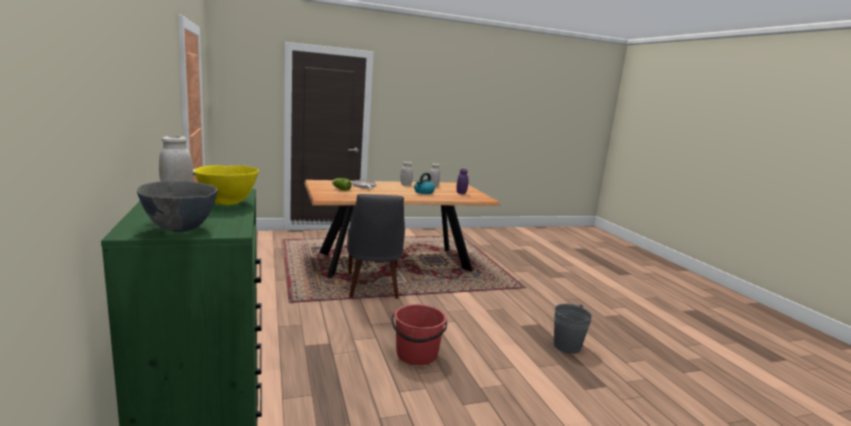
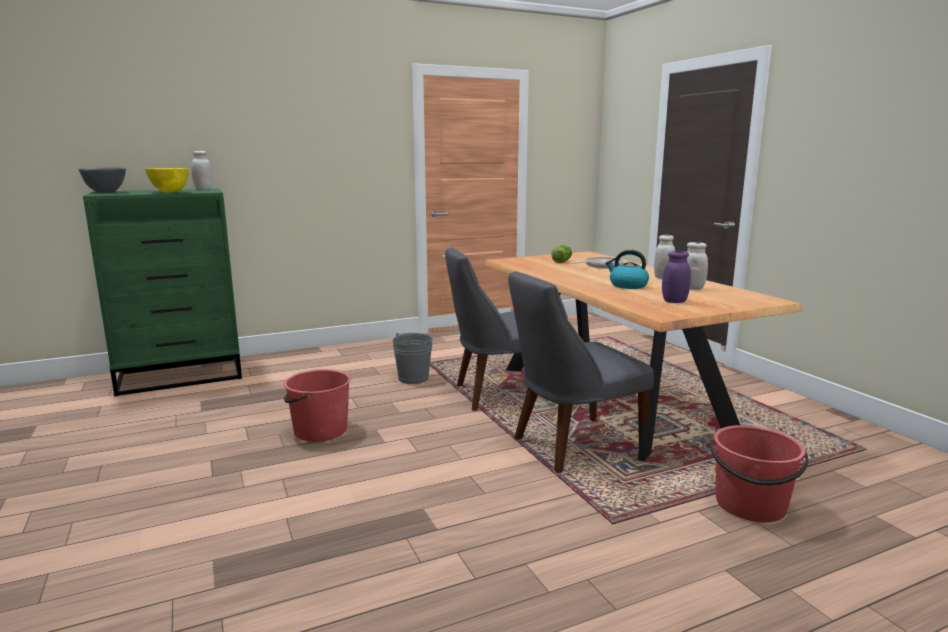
camera: 85 degrees right, 0 degrees up
(453, 281) = (572, 446): none -> grey chair
(507, 263) = (750, 505): none -> red bucket
(567, 346) = (355, 556): grey bucket -> grey bucket (413, 378)

